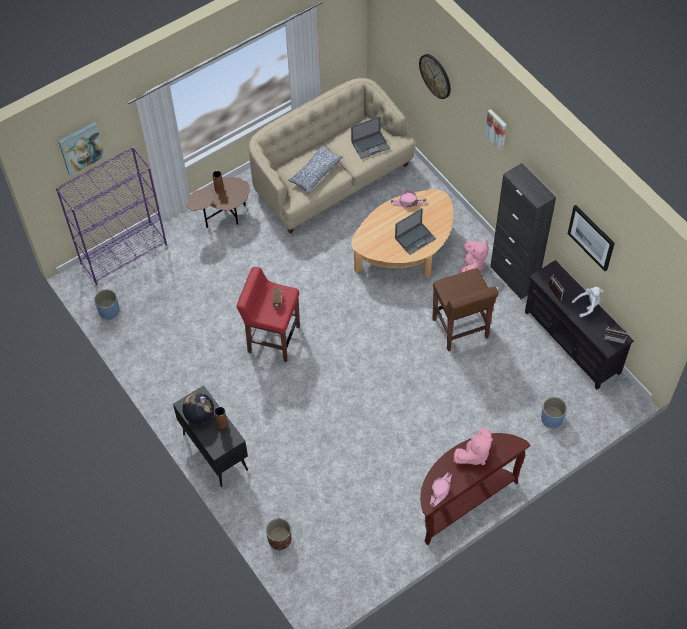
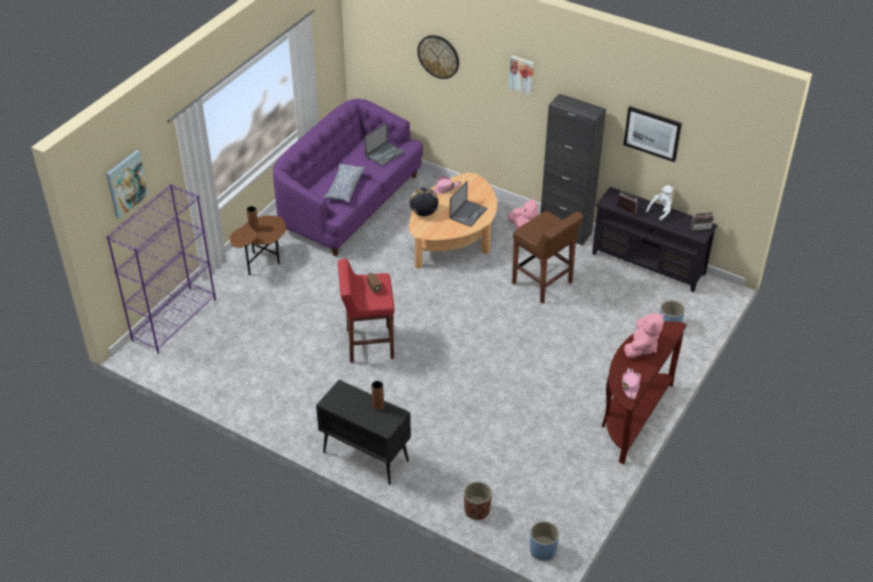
camera: 25 degrees left, 15 degrees down
(109, 311) = (184, 371): blue planter -> blue planter (543, 550)
(200, 415) = (350, 406): globe -> globe (424, 212)
(331, 178) = (349, 204): beige sofa -> purple sofa

